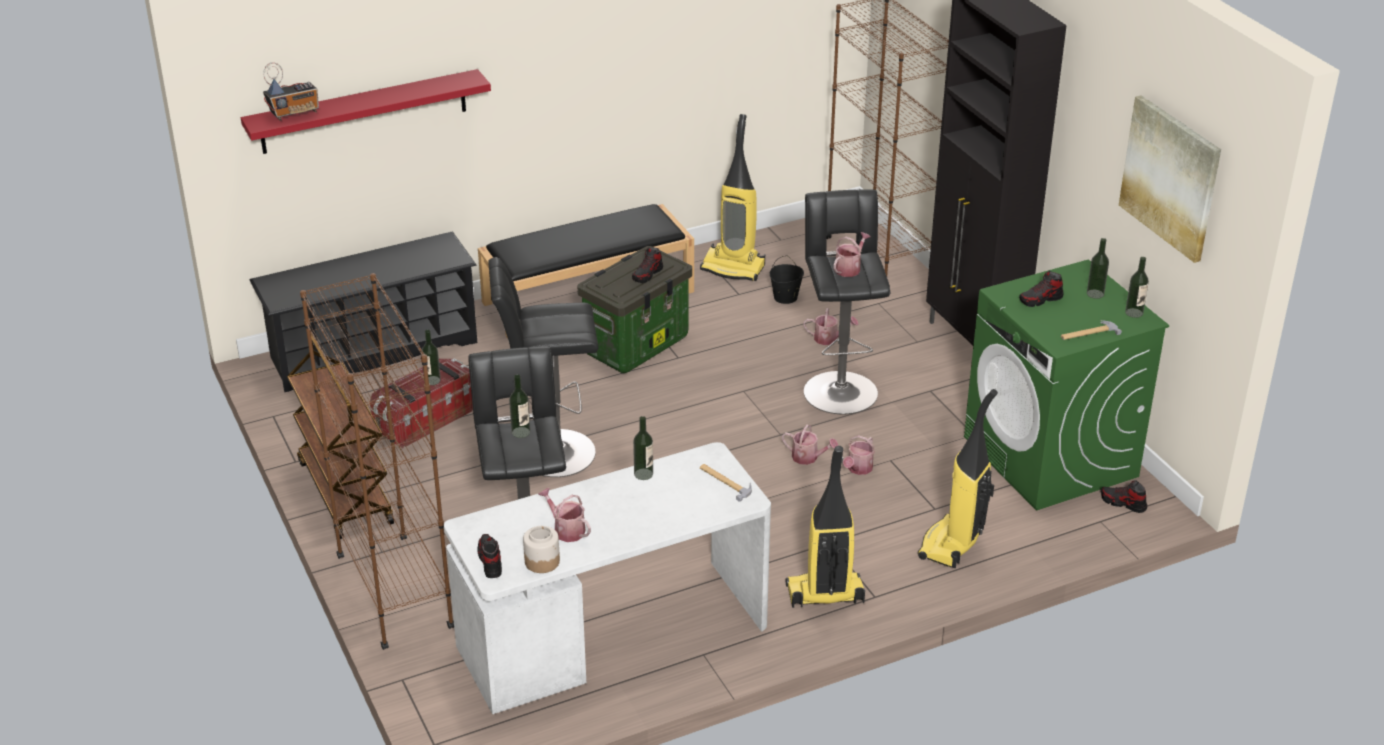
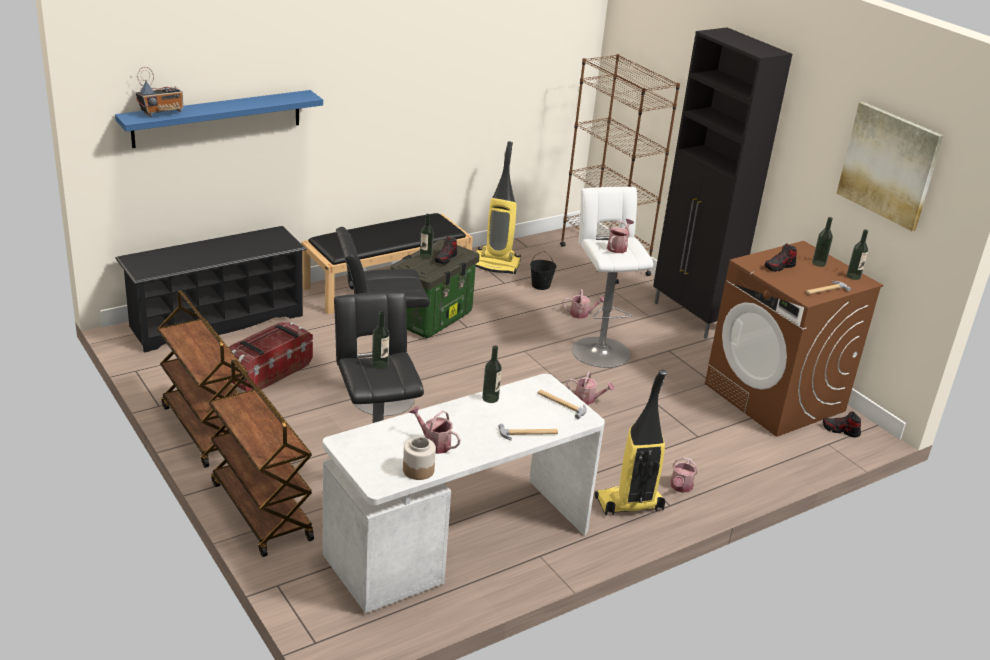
camera: 10 degrees left, 5 degrees down
(364, 112) = (217, 118): red shelf -> blue shelf
(394, 592) = (260, 510): brown bookcase -> brown cart
(432, 380) = (276, 338): bottle -> bottle (425, 256)
(490, 561) = (371, 470): shoe -> none
(676, 519) = (528, 434): none -> hammer
(839, 389) = (599, 349): black stool -> white stool
(858, 469) = (629, 407): watering can -> watering can (680, 487)
(952, 545) = (720, 464): vacuum cleaner -> none
(1051, 457) = (775, 398): green washing machine -> brown washing machine

